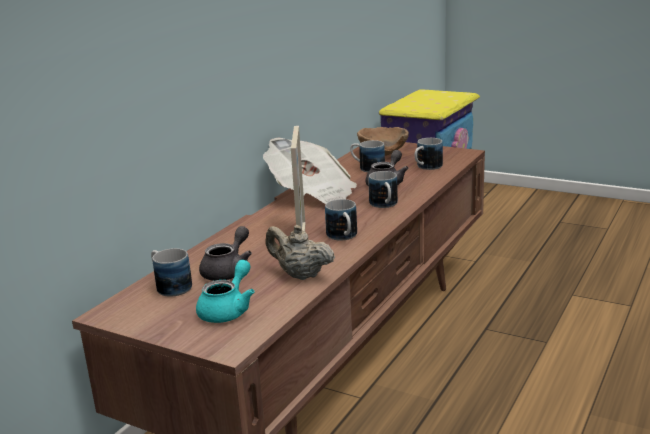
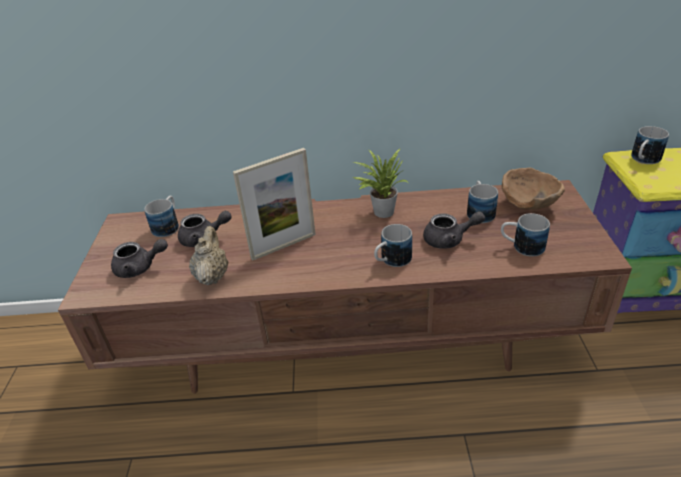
camera: 60 degrees right, 15 degrees up
(228, 310) = (140, 268): turquoise teapot -> grey teapot
(312, 195) = (381, 211): newspaper -> potted plant
(343, 237) = (300, 267): mug -> mug (643, 160)

